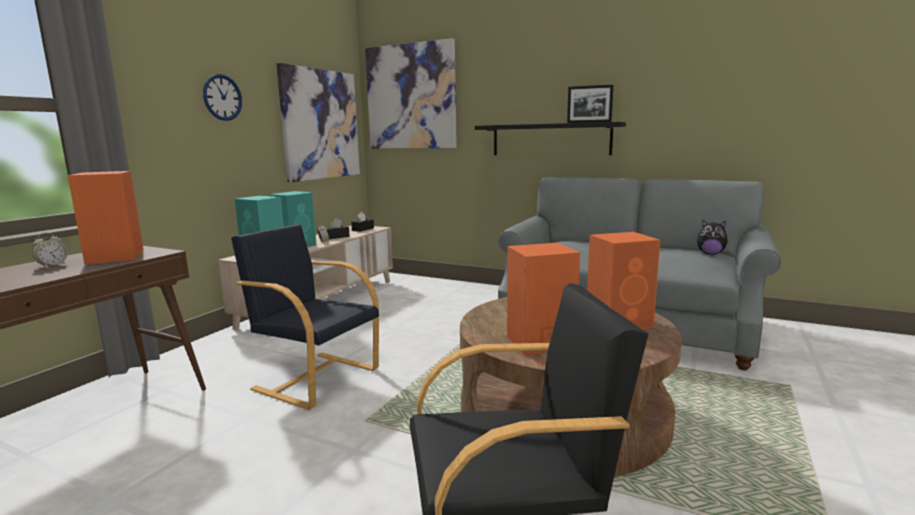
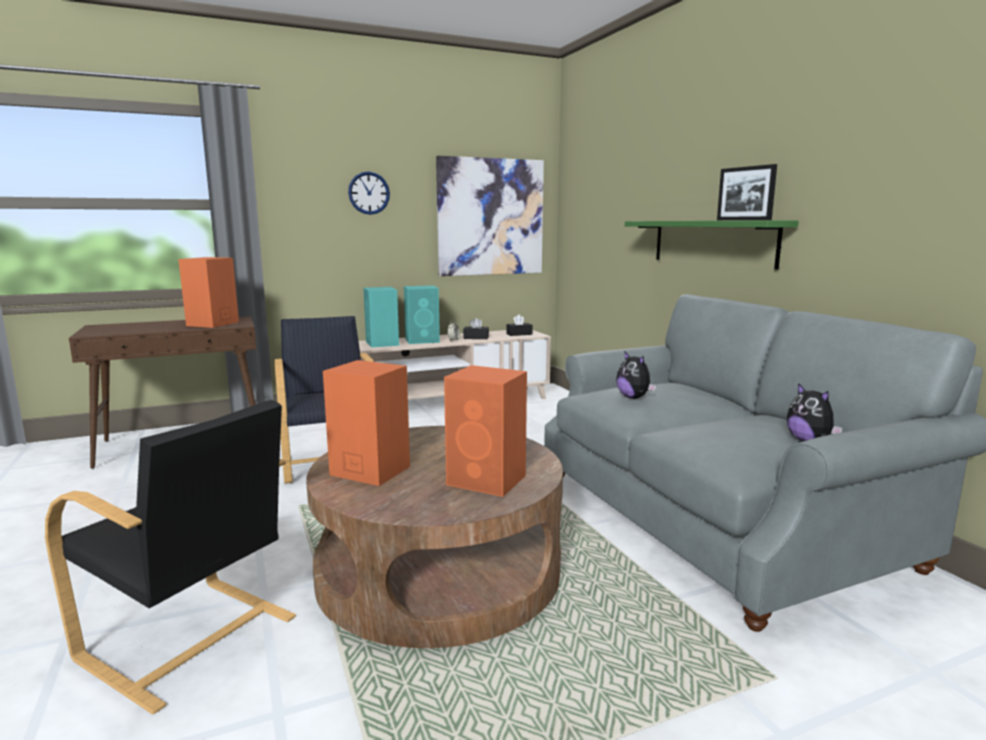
camera: 40 degrees right, 0 degrees up
(52, 265) = (173, 324): alarm clock -> none
(411, 97) = (593, 184): picture -> none
(550, 139) = (712, 242): black shelf -> green shelf
(580, 251) = (634, 397): none -> plush toy

